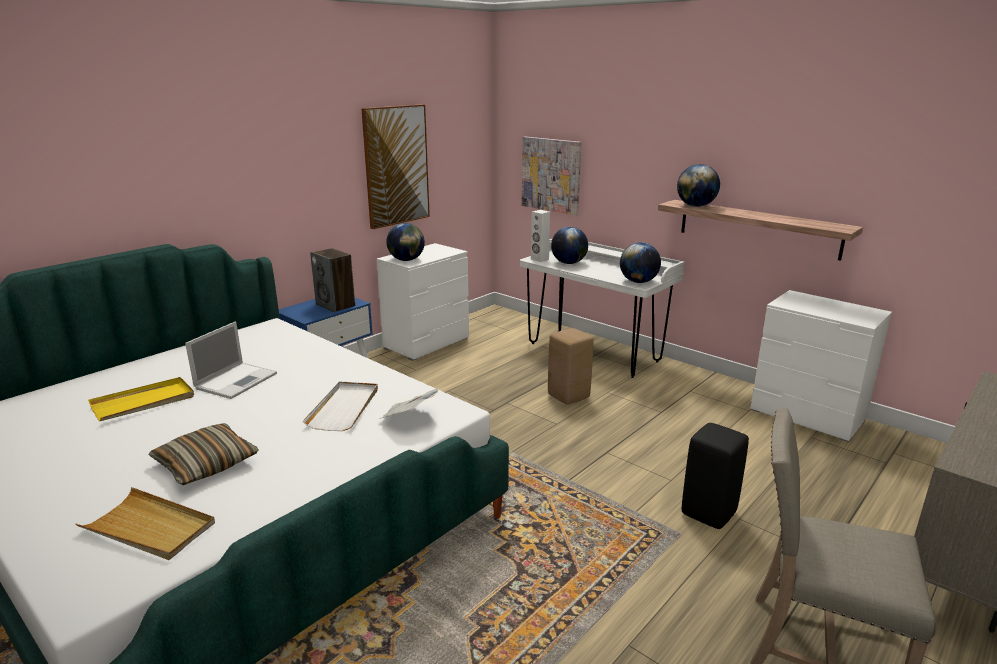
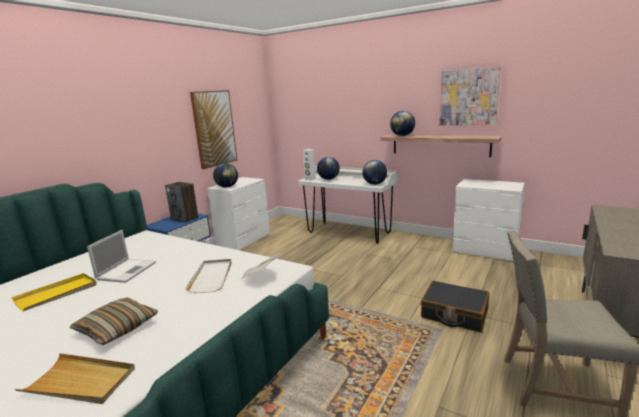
camera: 10 degrees left, 5 degrees down
(551, 175) = (309, 129): picture -> picture (468, 97)
(567, 396) = (342, 259): beige stool -> none
(709, 513) = (454, 314): black stool -> black suitcase

